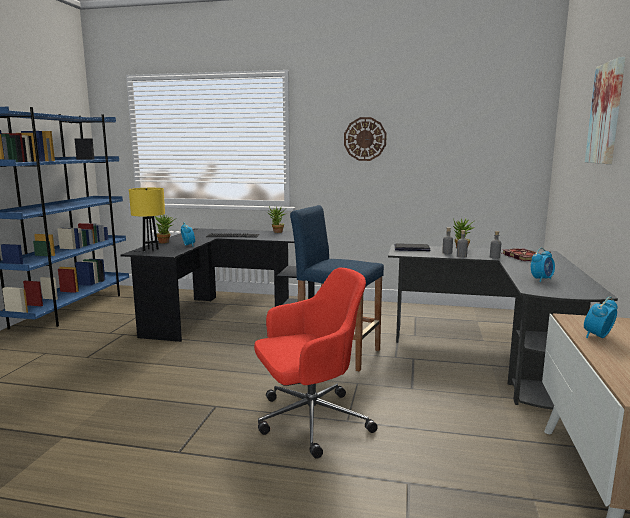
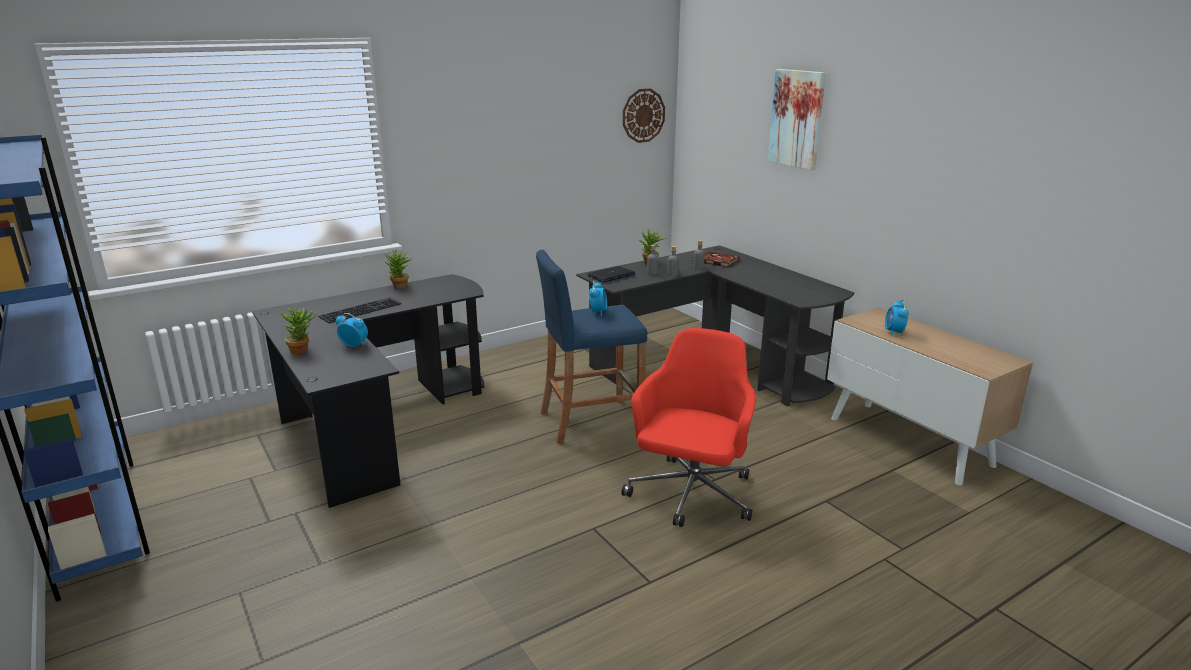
camera: 45 degrees left, 10 degrees up
(150, 250) = (329, 371): yellow table lamp -> none
(365, 139) = (486, 135): wall clock -> wall clock (643, 115)
(541, 279) = (782, 287): alarm clock -> alarm clock (598, 312)

